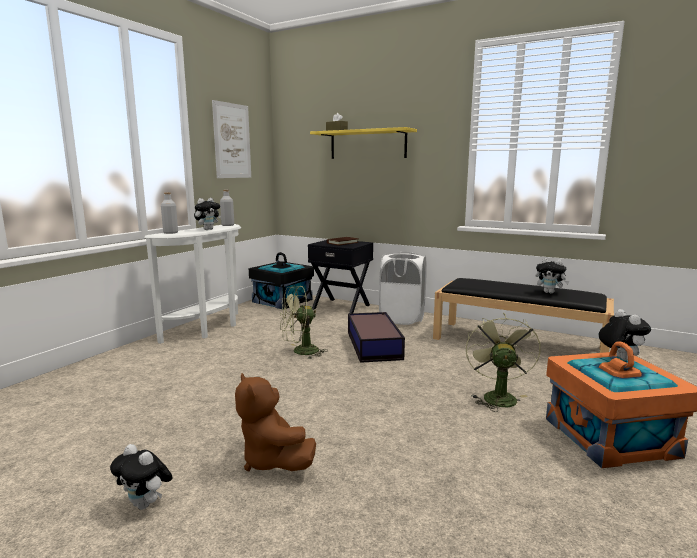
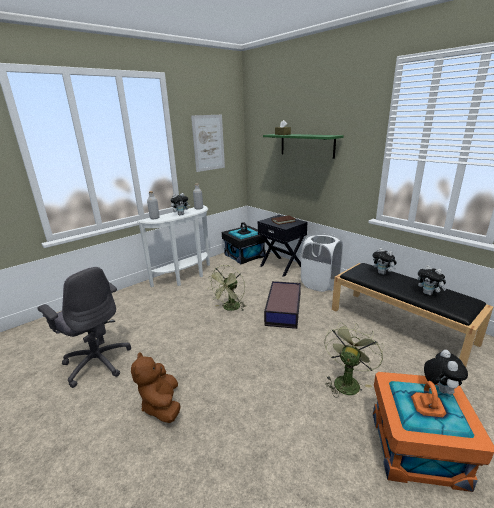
camera: 20 degrees right, 10 degrees up
(127, 434) = (97, 362): none -> grey office chair
(146, 504) = (80, 422): plush toy -> plush toy (382, 273)
(300, 352) = (230, 308): green fan -> green fan turned 60 degrees counterclockwise
(367, 144) = (306, 145): yellow shelf -> green shelf

